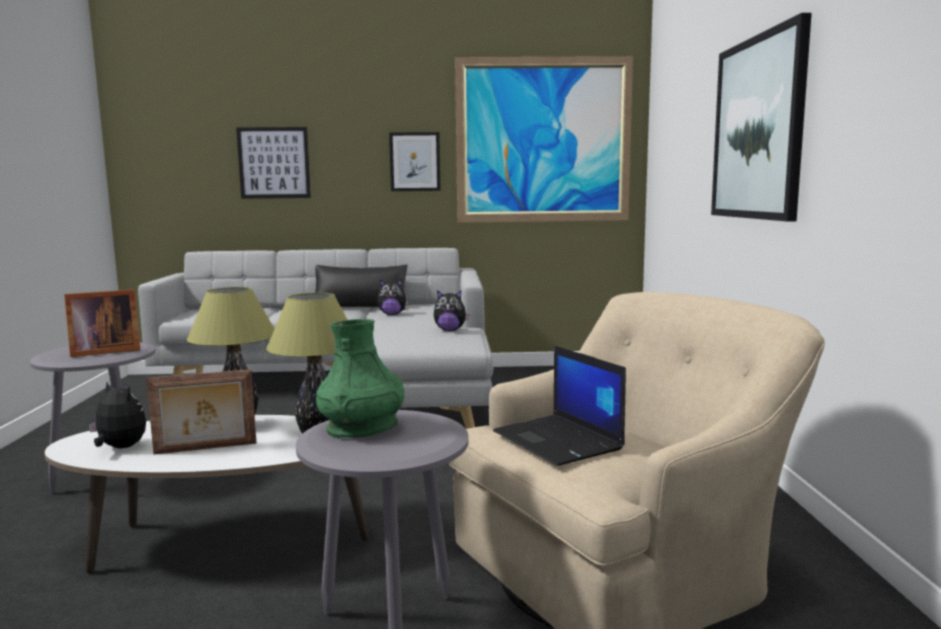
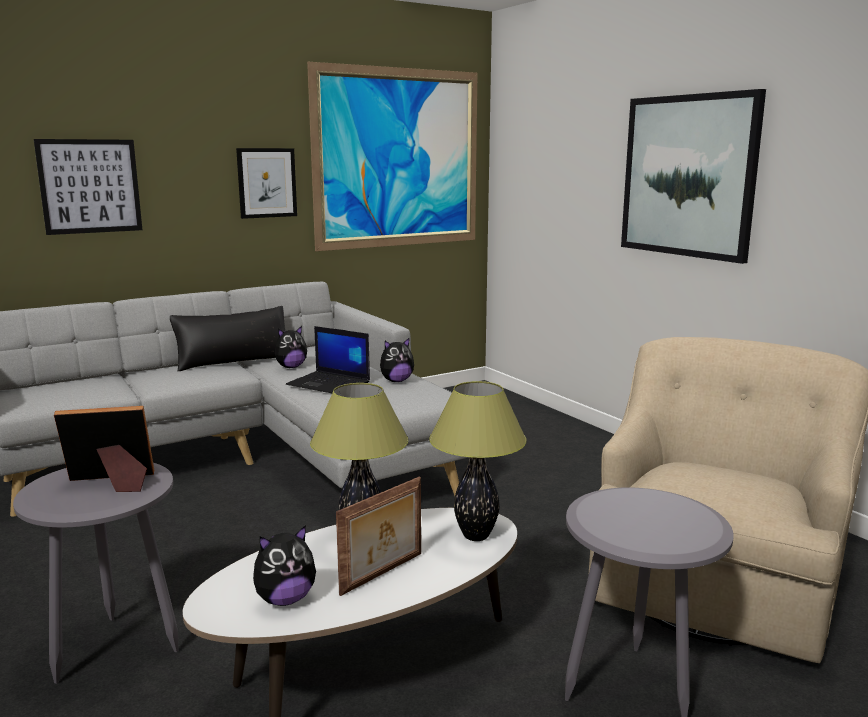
camera: 30 degrees left, 5 degrees up
(103, 351) = (112, 483): picture frame -> picture frame turned 135 degrees counterclockwise
(120, 448) = (285, 599): plush toy -> plush toy turned 150 degrees clockwise
(362, 428) = (622, 517): green vase -> none
(559, 441) = (708, 488): laptop -> laptop (330, 384)

